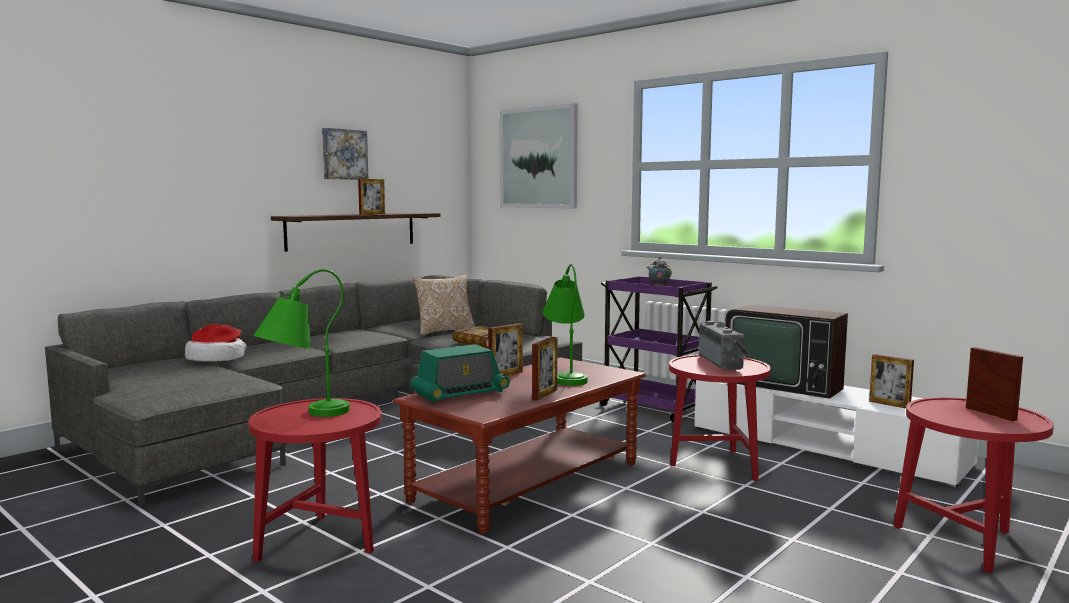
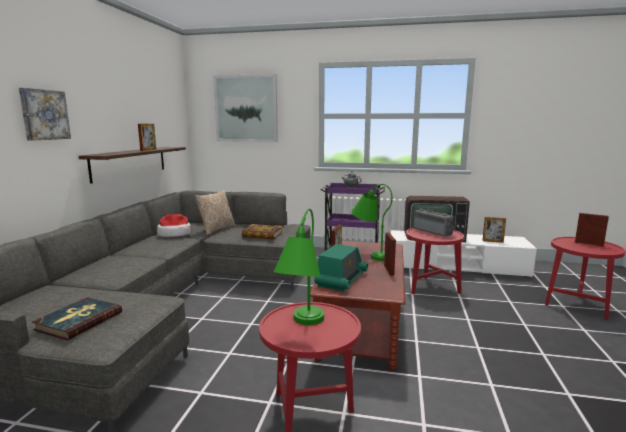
camera: 30 degrees left, 5 degrees up
(159, 384) = (79, 321): none -> book
(217, 358) = (84, 282): hat -> hat (174, 234)
(344, 154) = (120, 104): picture -> picture (44, 115)

